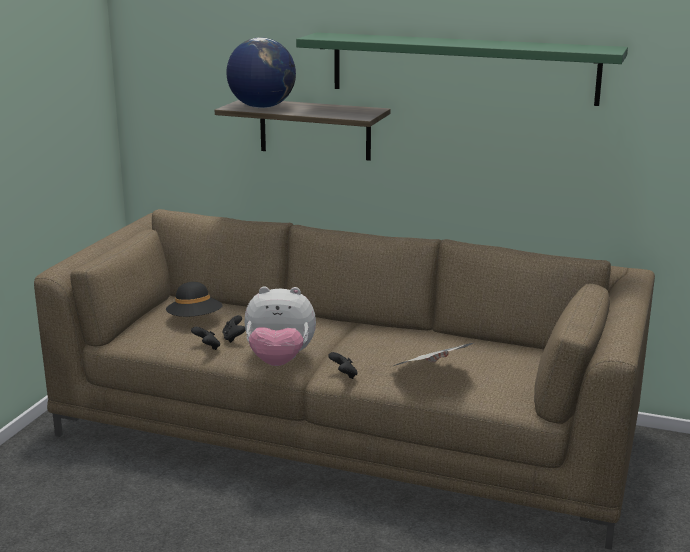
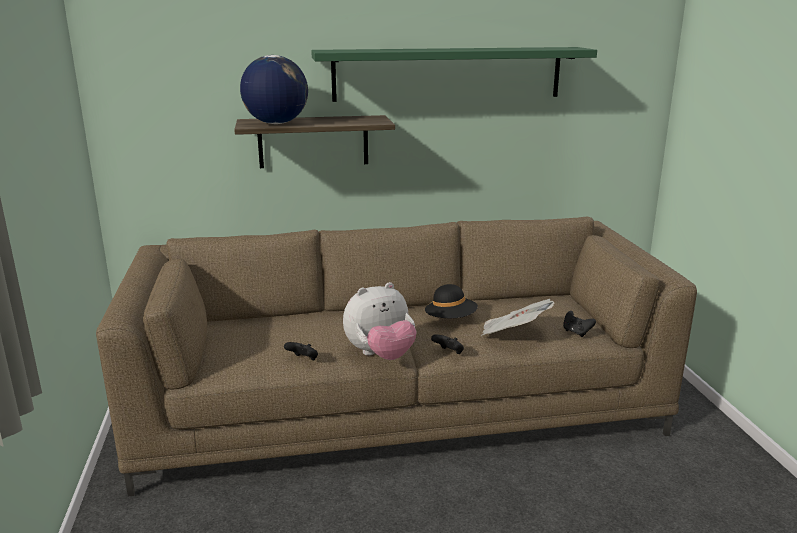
camera: 30 degrees left, 0 degrees up
(195, 320) = (259, 338): black hat -> black hat (451, 320)
(234, 338) = (317, 345): black game controller -> black game controller (576, 332)

